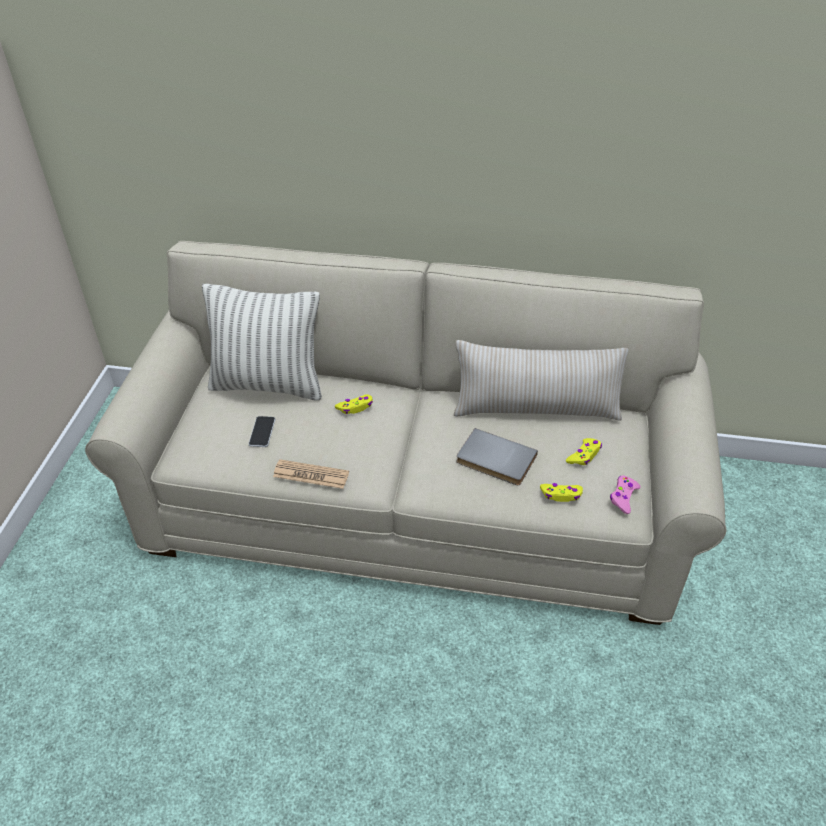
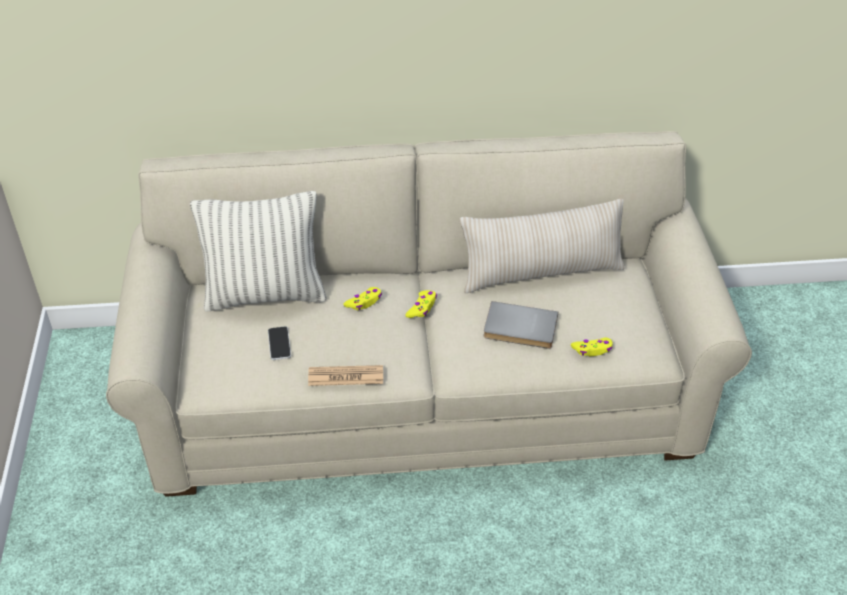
camera: 15 degrees left, 0 degrees up
(584, 455) = (601, 309): yellow game controller -> yellow game controller (422, 308)
(623, 497) = (649, 341): pink game controller -> none

